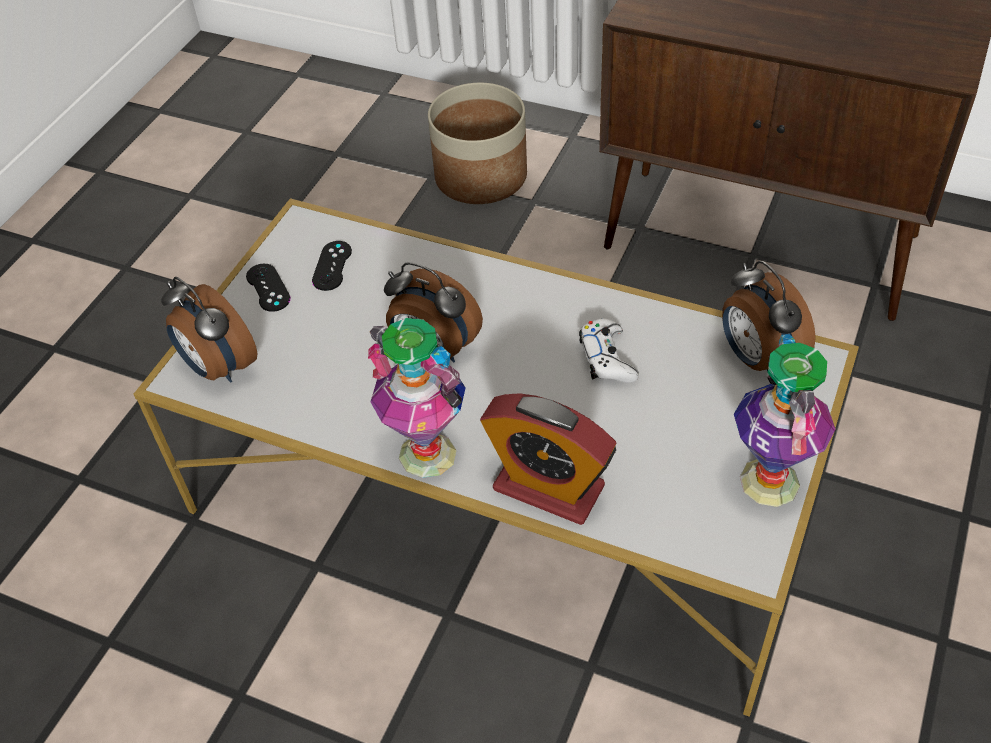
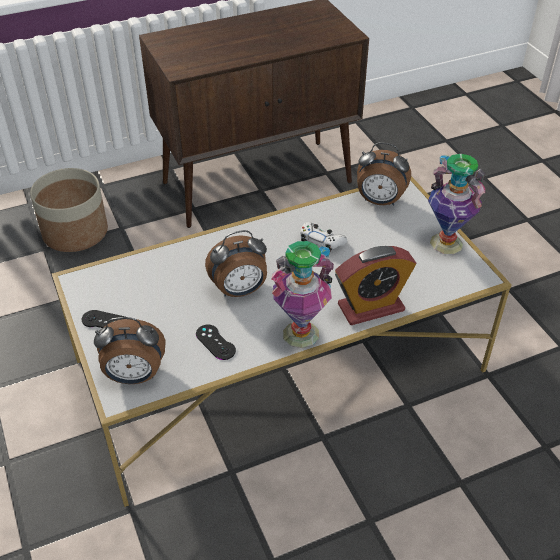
camera: 50 degrees left, 5 degrees down
(332, 266) = (127, 289): black game controller -> black game controller (215, 342)

